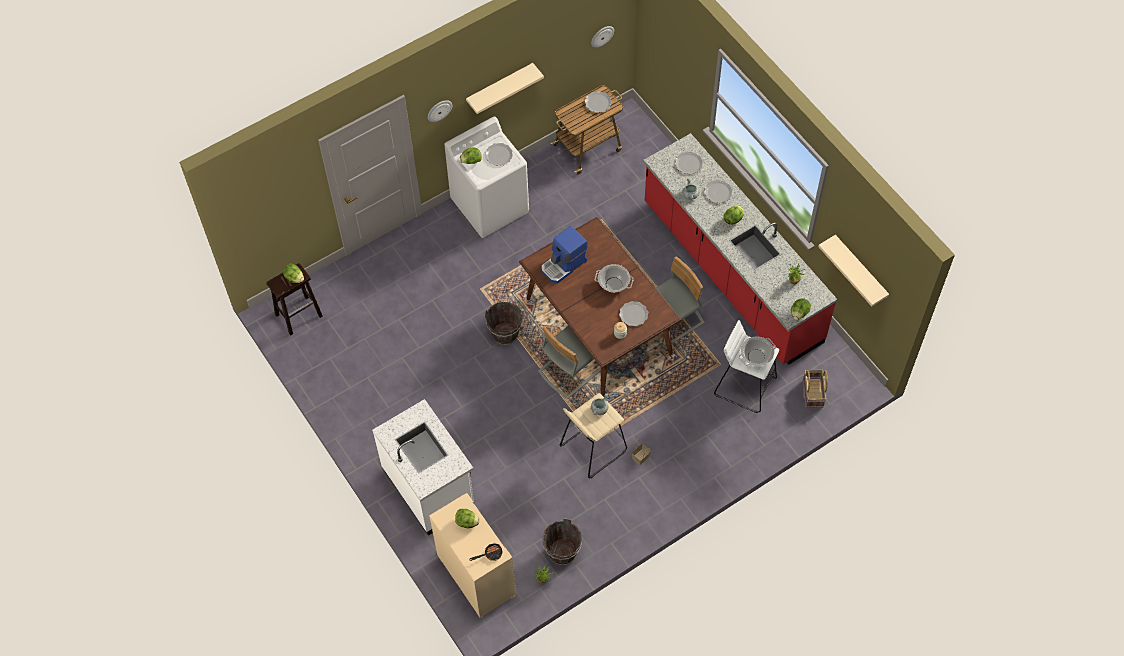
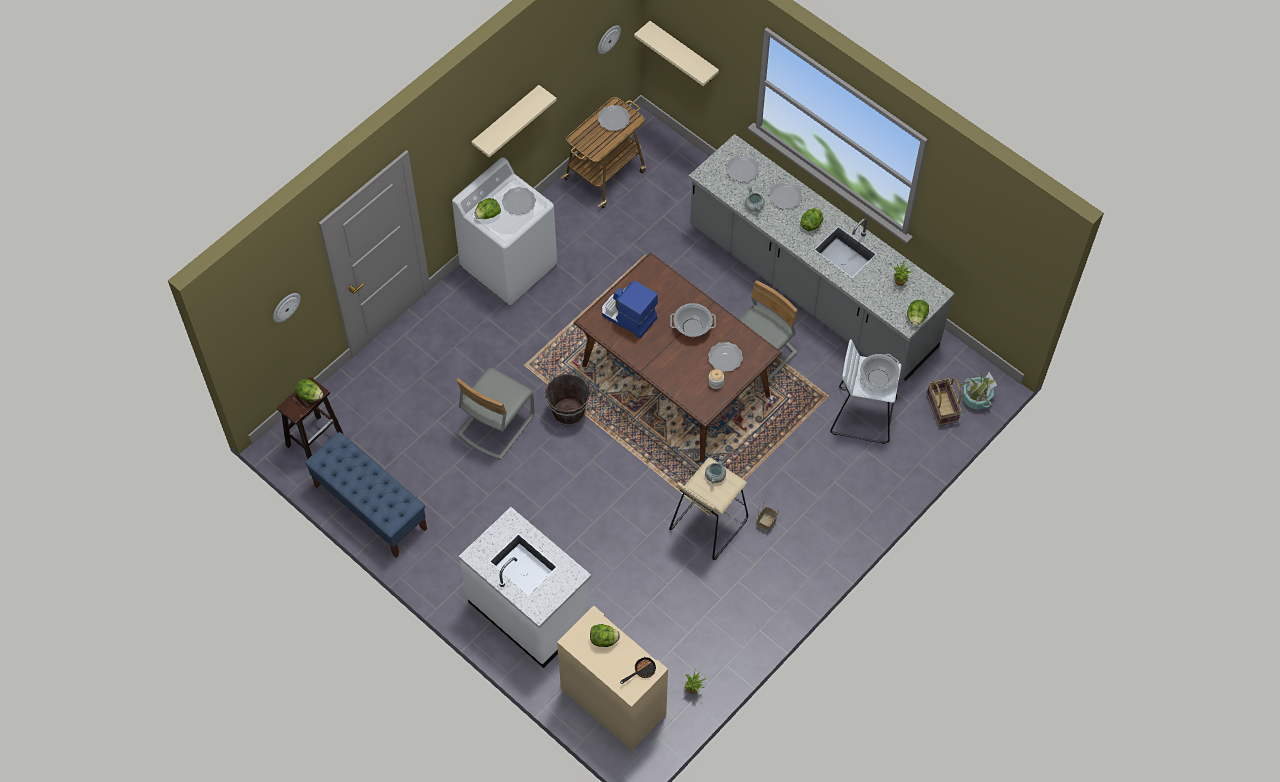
camera: 15 degrees left, 0 degrees up
(327, 377) = (370, 507): none -> blue bench
(439, 110) = (444, 161): wall clock -> wall clock (285, 306)
(562, 552) = (706, 653): brown bucket -> none
(564, 265) = (628, 317): coffee machine -> coffee machine turned 90 degrees clockwise
(570, 369) = (657, 438): grey chair -> grey chair (495, 425)
(731, 273) = (811, 288): red counter -> grey counter
(844, 391) = (976, 398): none -> potted plant
(860, 270) = (979, 254): beige shelf -> beige shelf (684, 53)

